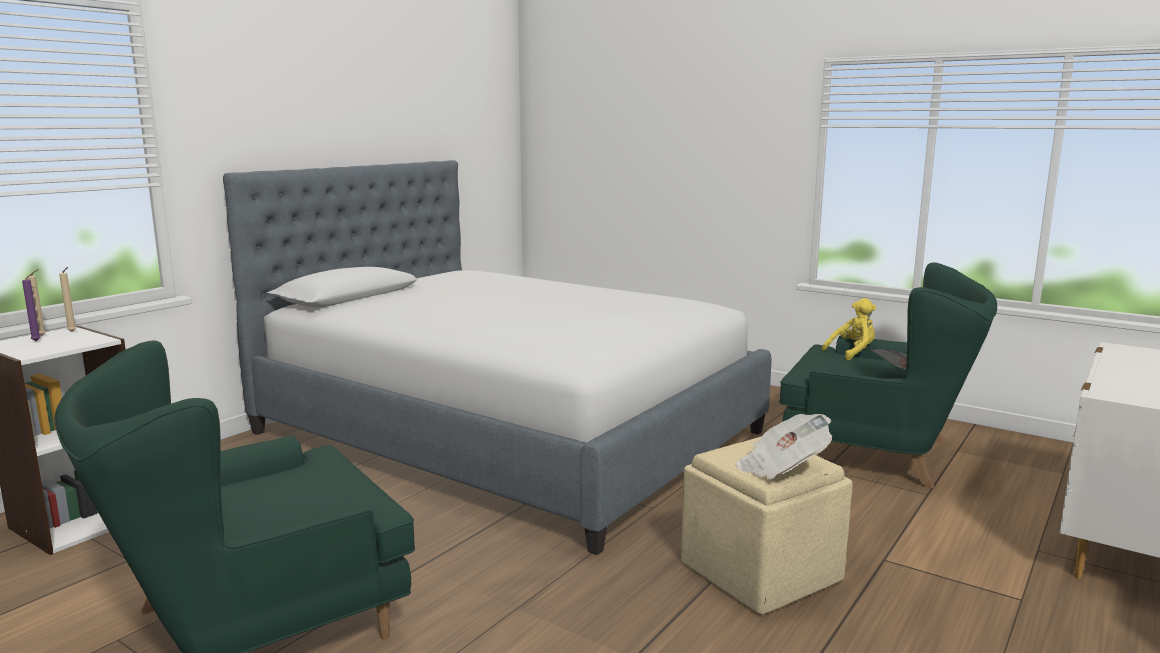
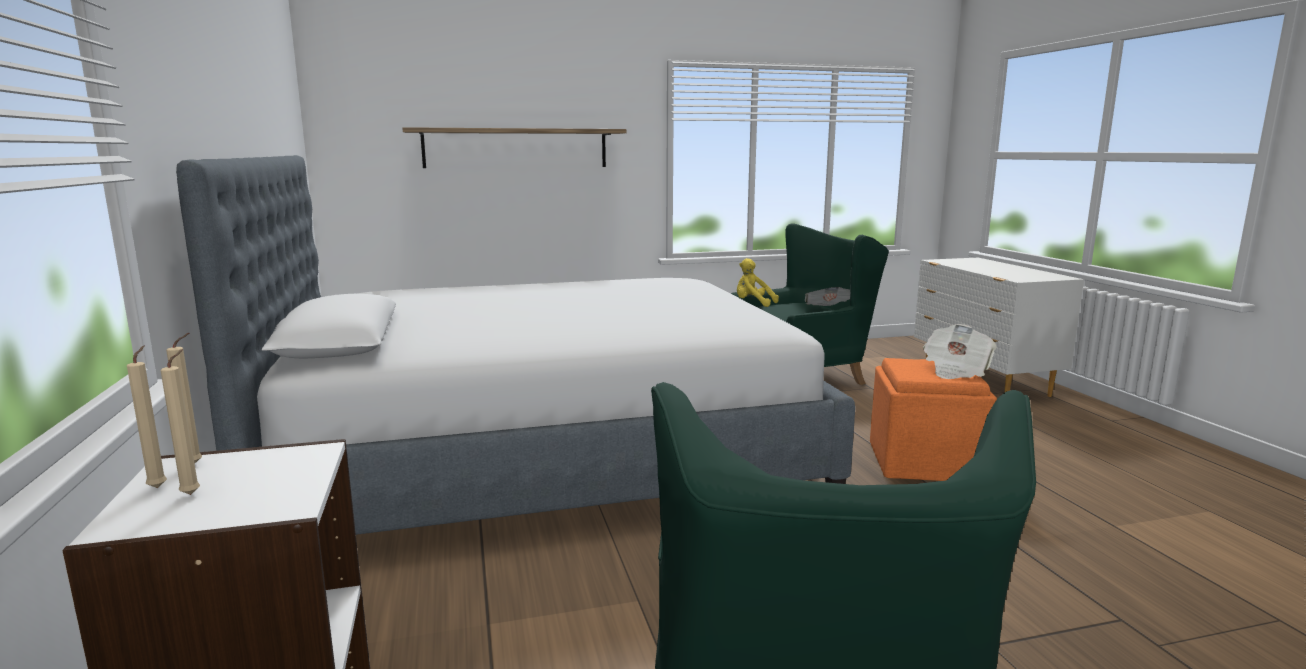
camera: 50 degrees left, 0 degrees up
(38, 341) = (193, 493): purple candle -> beige candle
(667, 155) = (516, 148): none -> shelf
(759, 571) = (923, 462): beige ottoman -> orange ottoman
(852, 353) = (753, 304): yellow plush toy -> yellow plush toy turned 75 degrees counterclockwise

